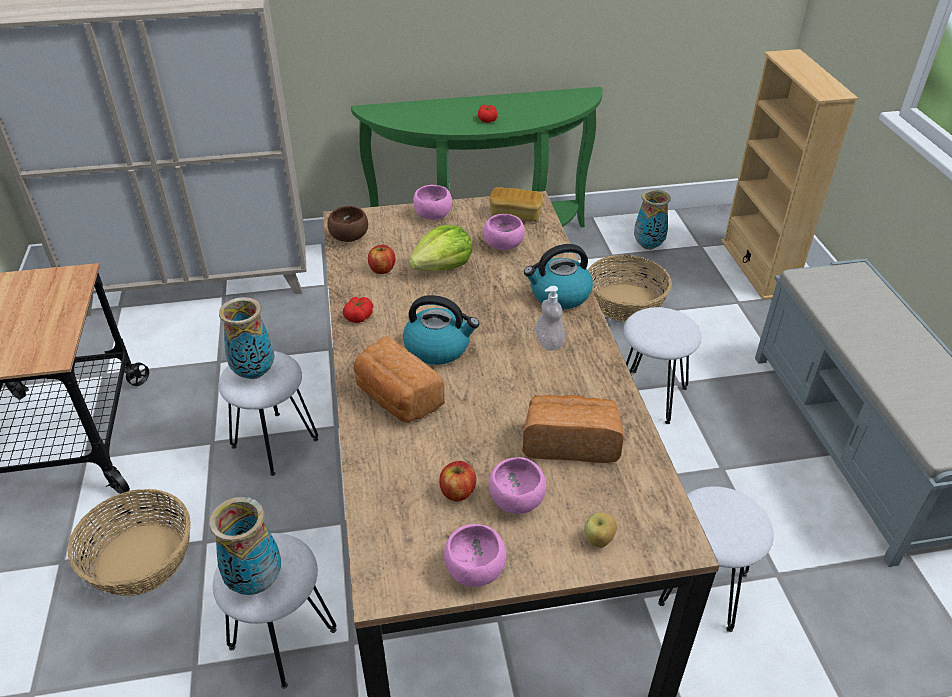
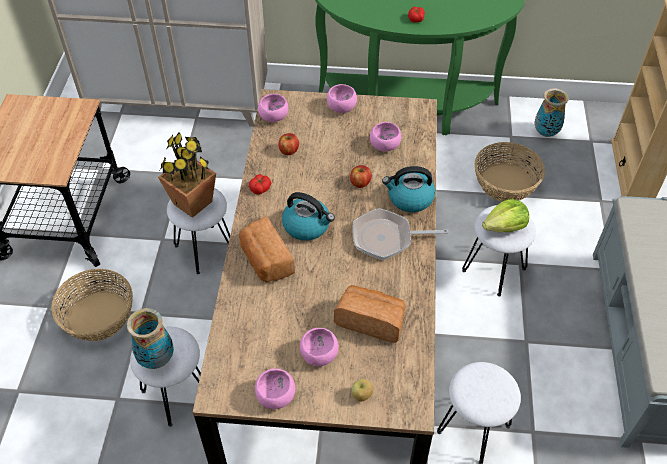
camera: 15 degrees right, 10 degrees up
(254, 373) = (192, 202): vase -> potted plant
(350, 237) = (274, 117): brown bowl -> pink bowl
(443, 266) = (333, 156): lettuce -> lettuce (505, 227)
(457, 492) = (283, 340): apple -> apple (360, 183)
(515, 215) = (404, 118): bread -> none
(549, 343) = (386, 238): soap dispenser -> frying pan

